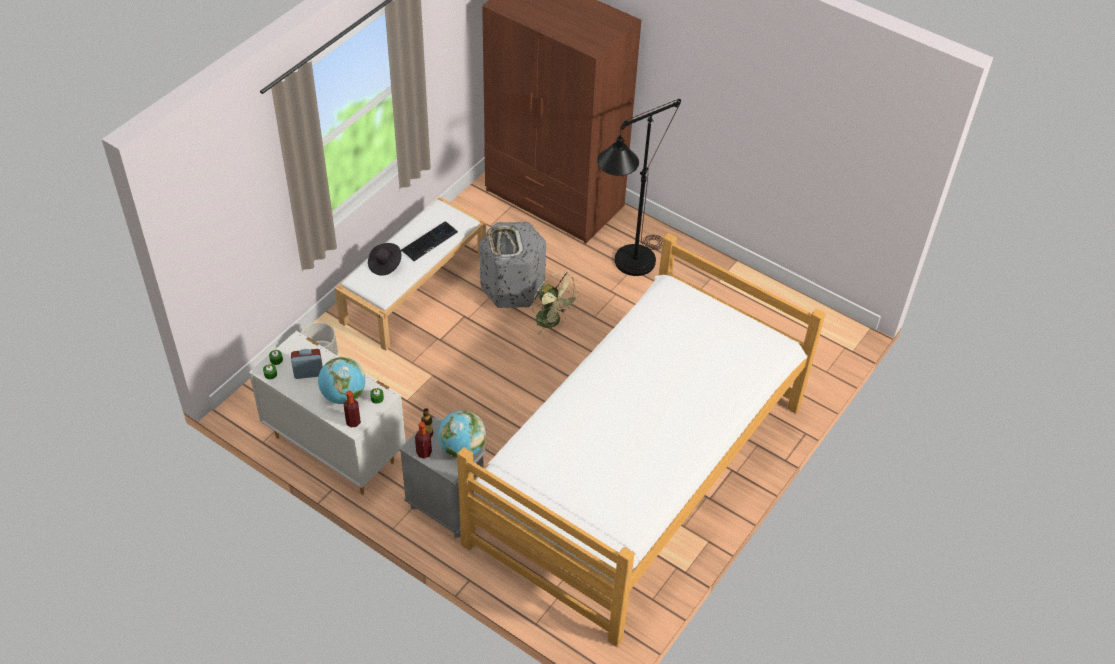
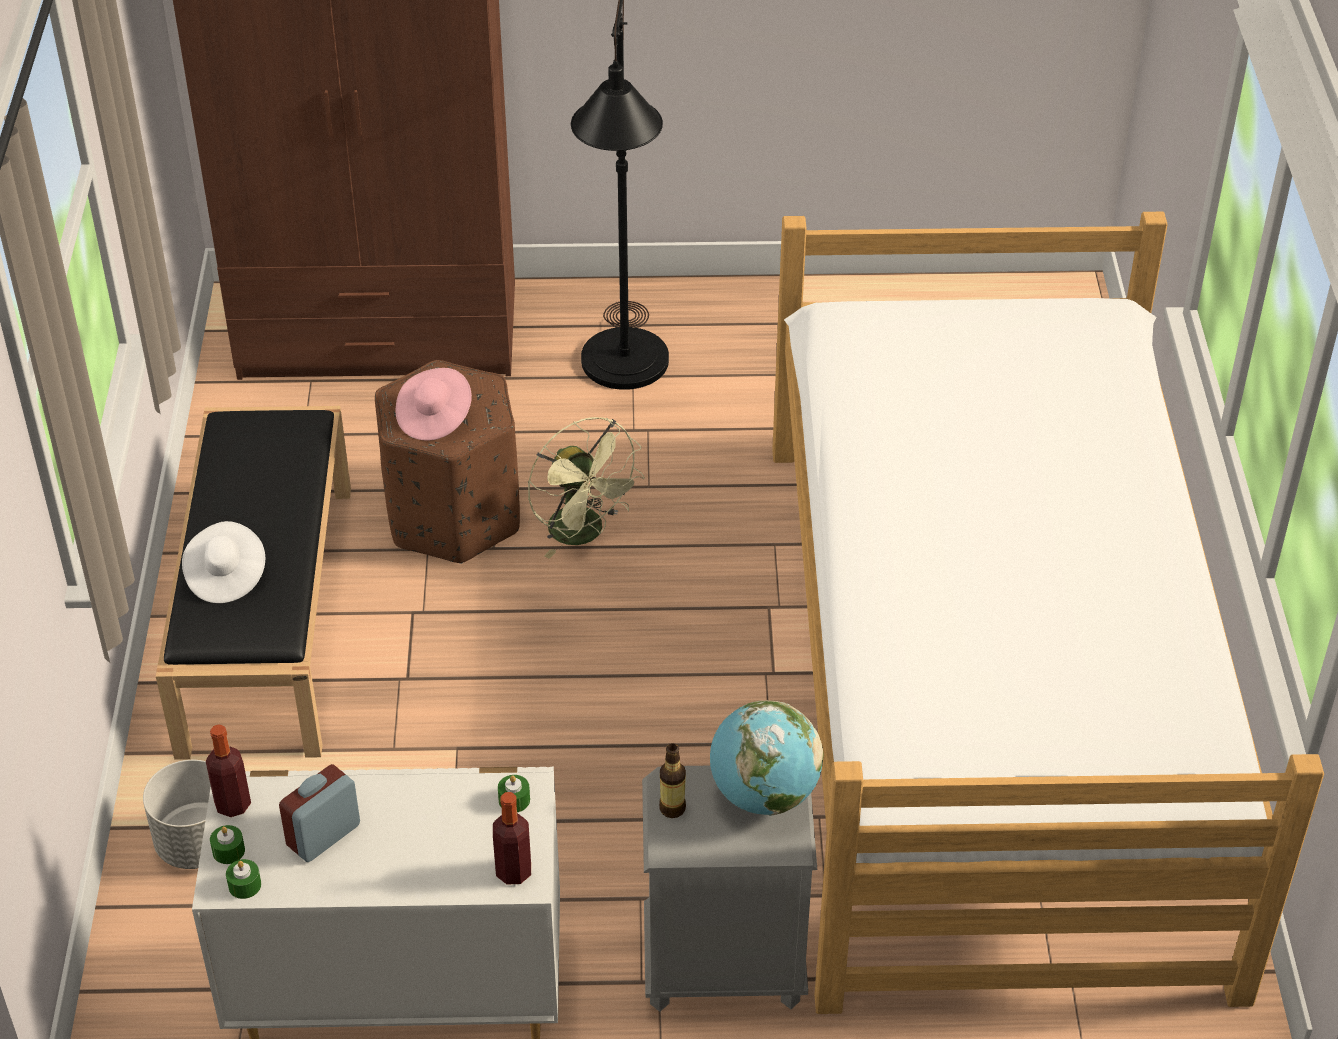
camera: 35 degrees left, 5 degrees down
(343, 395) = (441, 835): globe -> none
(385, 264) = (225, 576): black hat -> white hat
(415, 288) = (266, 614): white bench -> black bench
(424, 453) = (702, 846): bottle -> bottle (233, 804)
(429, 242) = (273, 491): keyboard -> none
(504, 244) = (434, 418): tray -> pink hat
(513, 287) = (454, 515): grey ottoman -> brown ottoman
(552, 322) = (584, 534): green fan -> green fan turned 45 degrees clockwise

